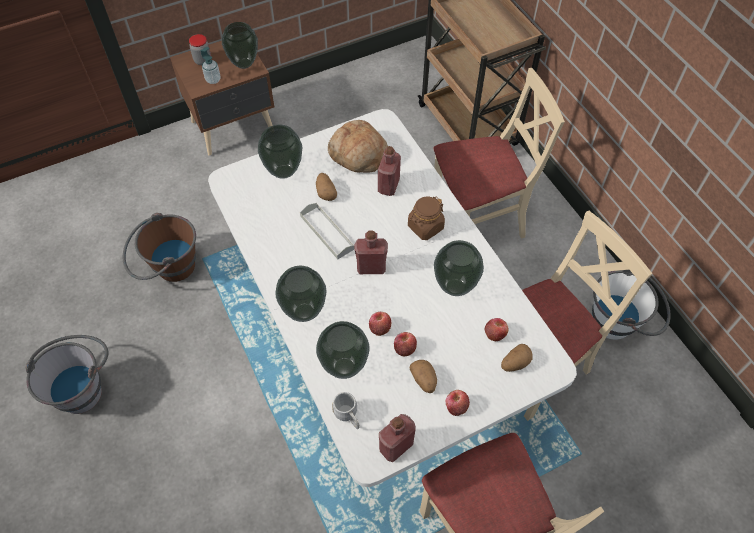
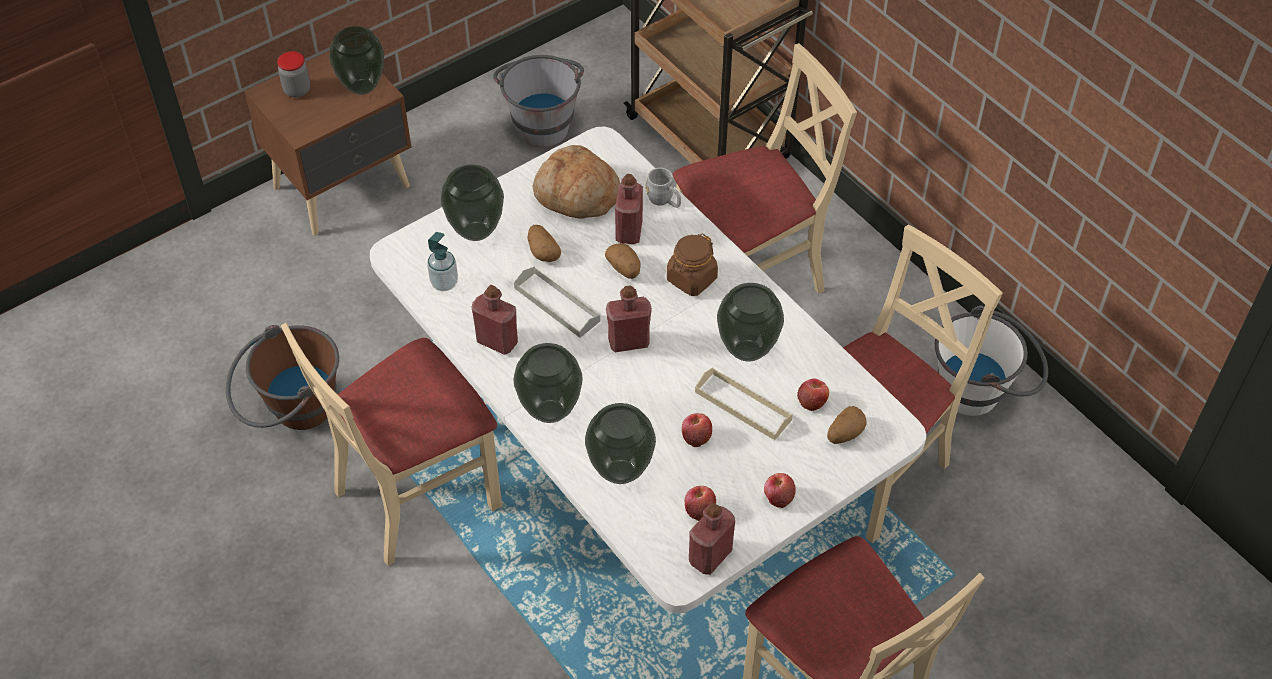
camera: 10 degrees left, 5 degrees down
(83, 385) = (203, 596): grey bucket -> grey bucket (542, 121)
(213, 80) = (321, 117): soap dispenser -> soap dispenser (444, 283)
(232, 337) = (416, 495): none -> beige chair
(279, 253) = (497, 341): none -> red bottle
(348, 417) = (640, 531): grey mug -> grey mug (664, 201)
(380, 327) = (657, 416): apple -> apple (699, 509)
(424, 380) = (730, 472): potato -> potato (624, 269)
(443, 329) = (743, 406): none -> beige tray

